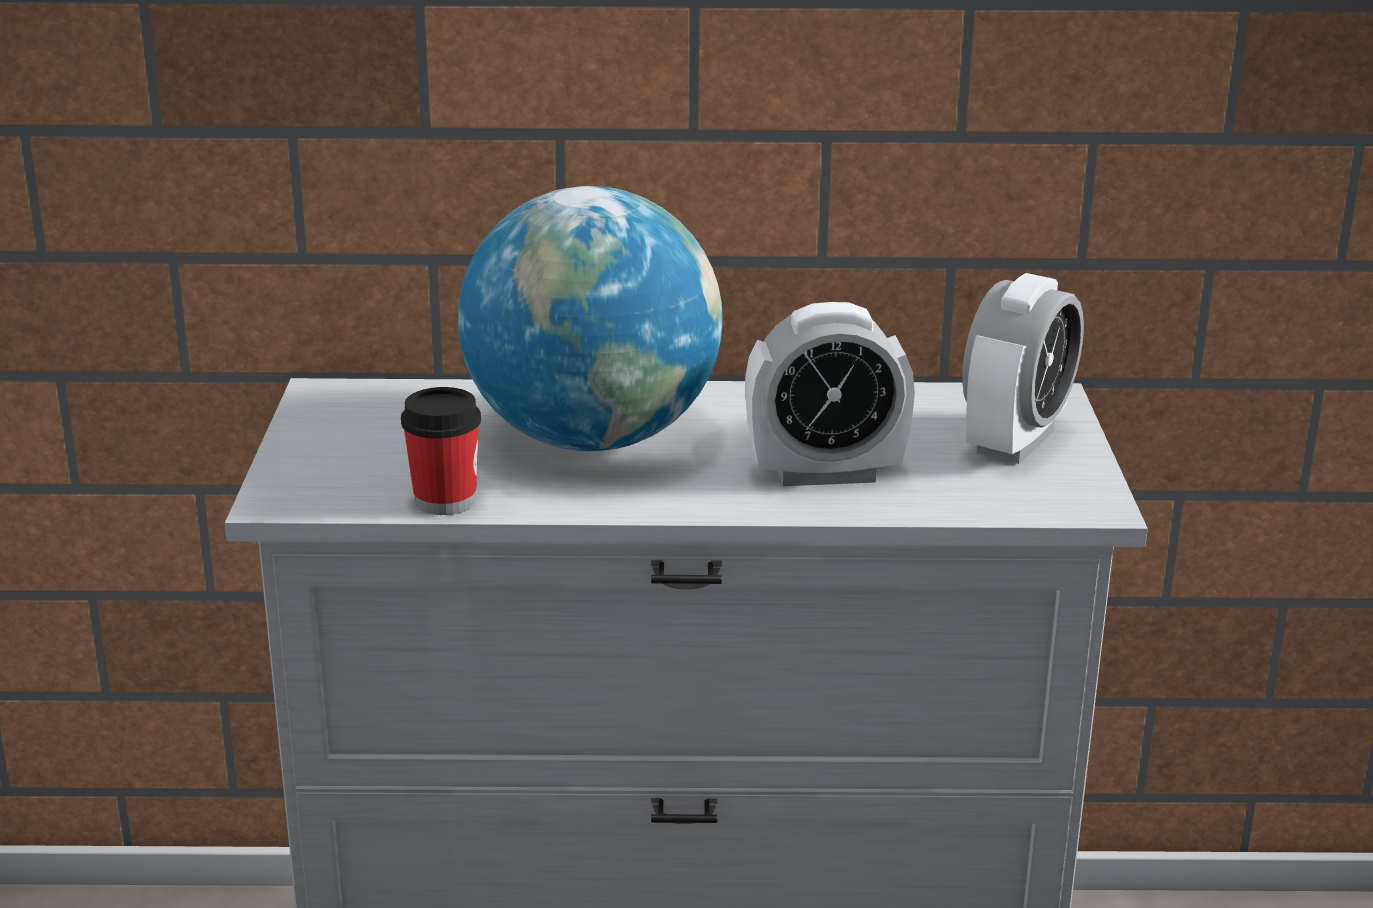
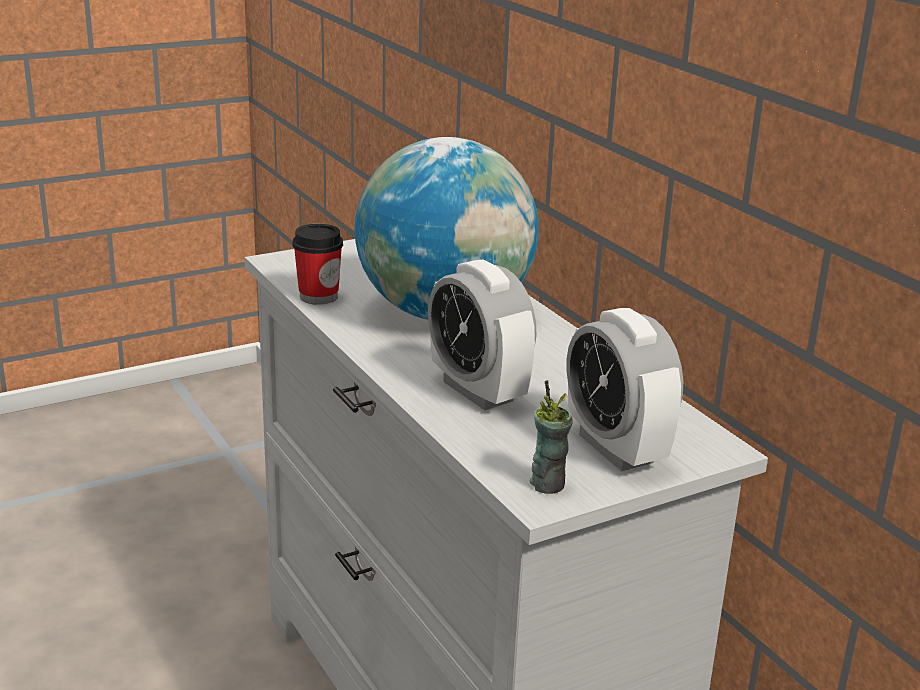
camera: 60 degrees right, 0 degrees up
(1015, 441) = (616, 448): alarm clock -> alarm clock turned 60 degrees clockwise
(1065, 494) = (548, 484): none -> cup

